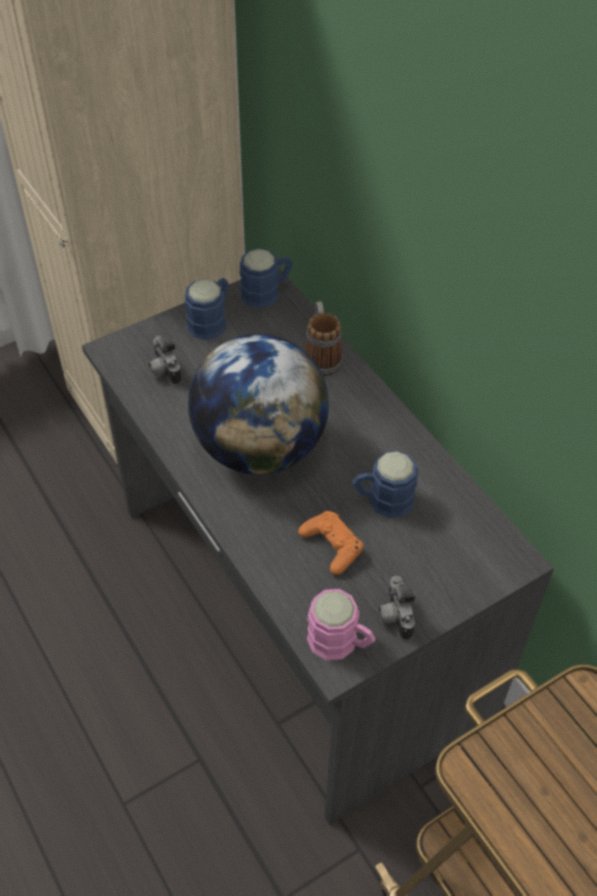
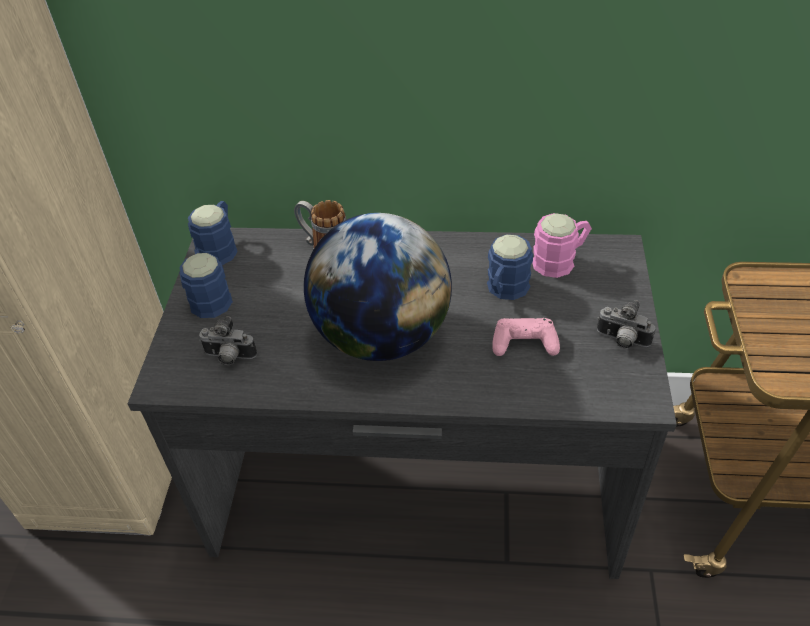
camera: 50 degrees left, 5 degrees down
(332, 546) = (524, 342): orange game controller -> pink game controller
(340, 642) = (624, 386): pink mug -> pink mug (560, 260)

